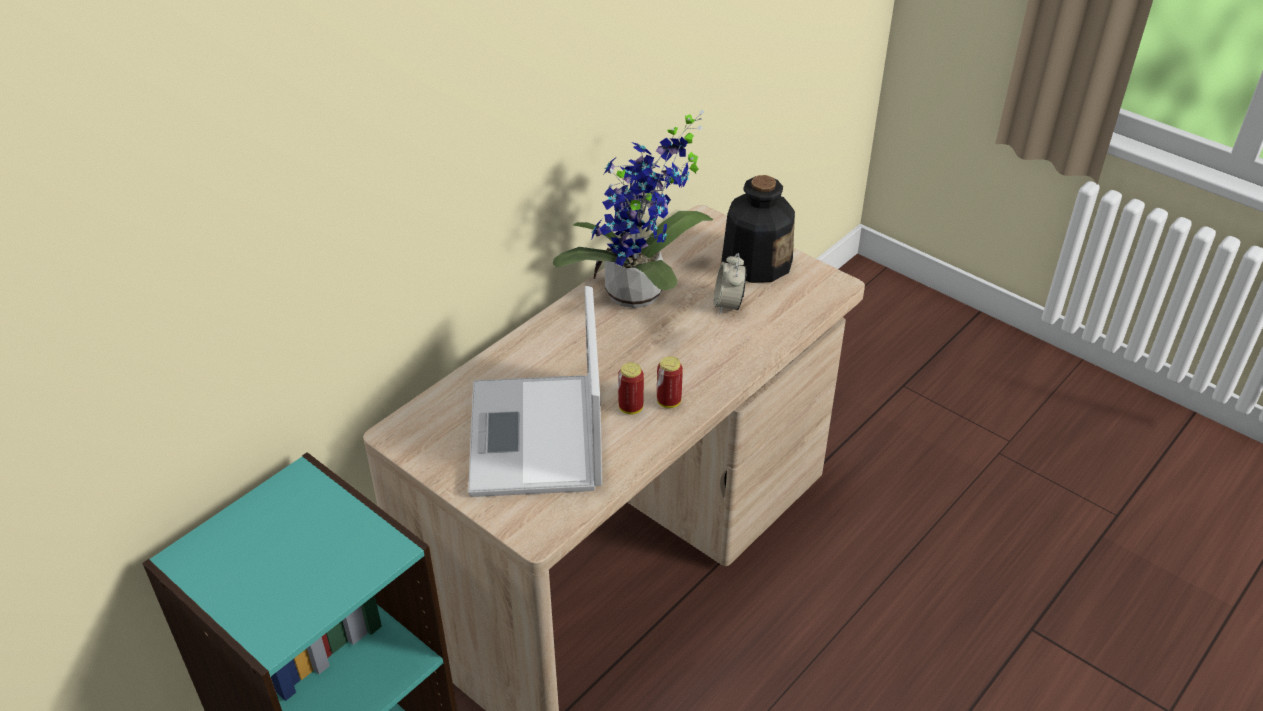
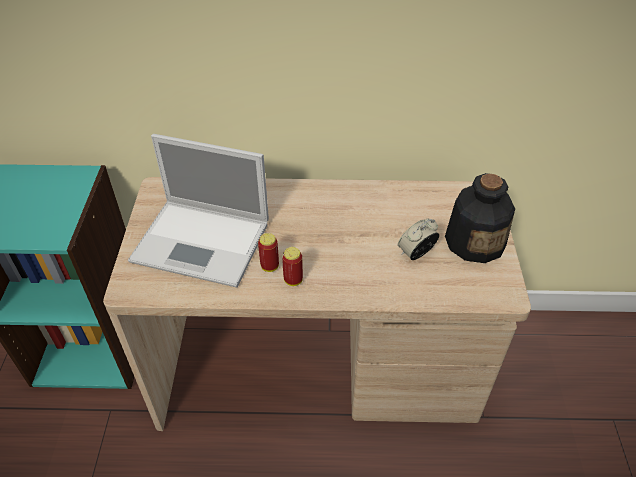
camera: 50 degrees right, 5 degrees up
(536, 438) = (204, 242): laptop -> laptop turned 120 degrees counterclockwise
(640, 296) = (373, 210): potted plant -> none

